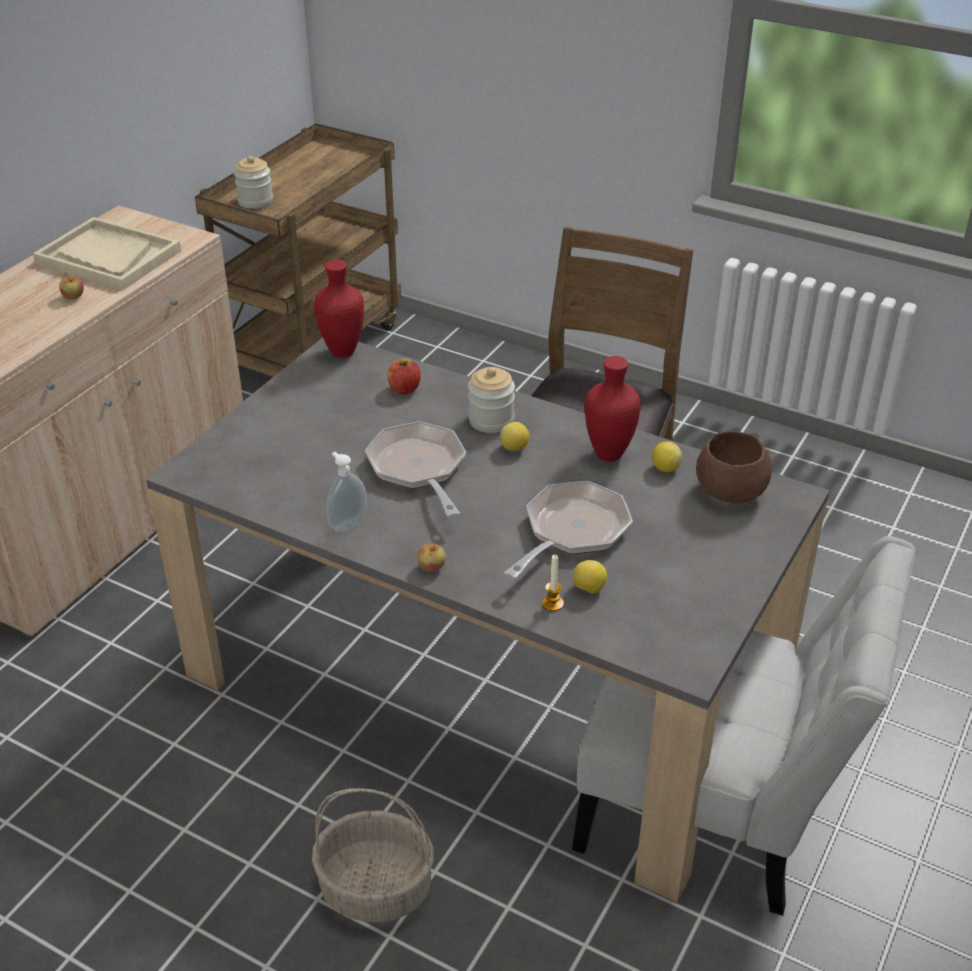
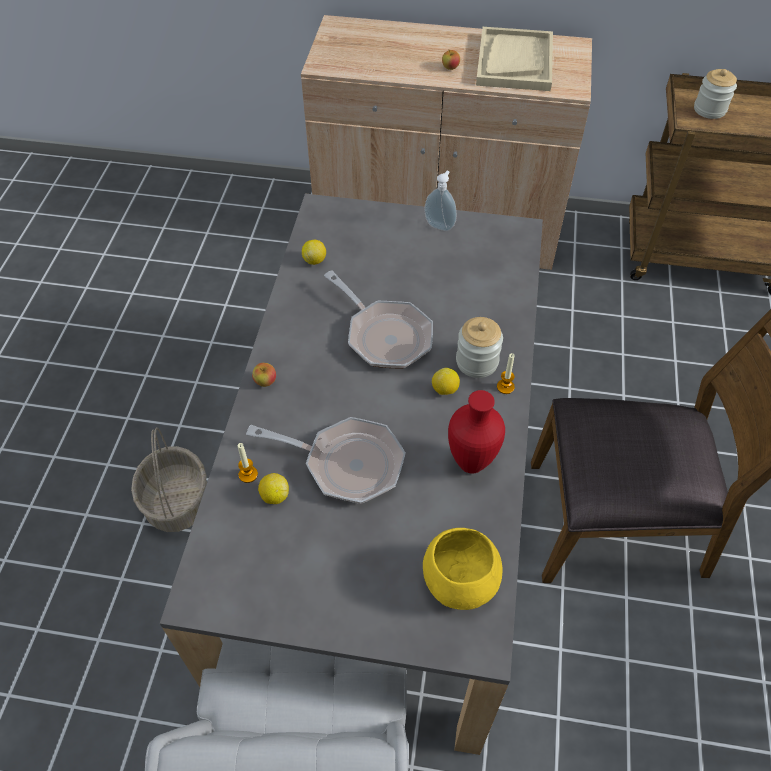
camera: 70 degrees right, 15 degrees up
(344, 352) = (518, 238): red vase -> none
(347, 523) = (298, 314): soap dispenser -> soap dispenser (440, 225)
(404, 389) = (489, 291): apple -> none
(419, 469) = (384, 335): frying pan -> frying pan turned 90 degrees clockwise
(531, 412) = (505, 387): none -> candle
(665, 468) = (472, 515): lemon -> lemon (314, 260)
(729, 492) = (460, 581): brown bowl -> yellow bowl

